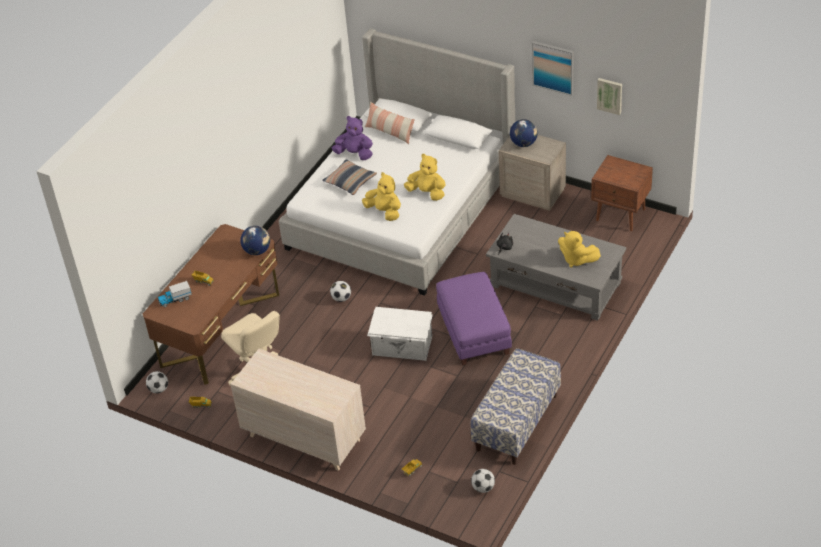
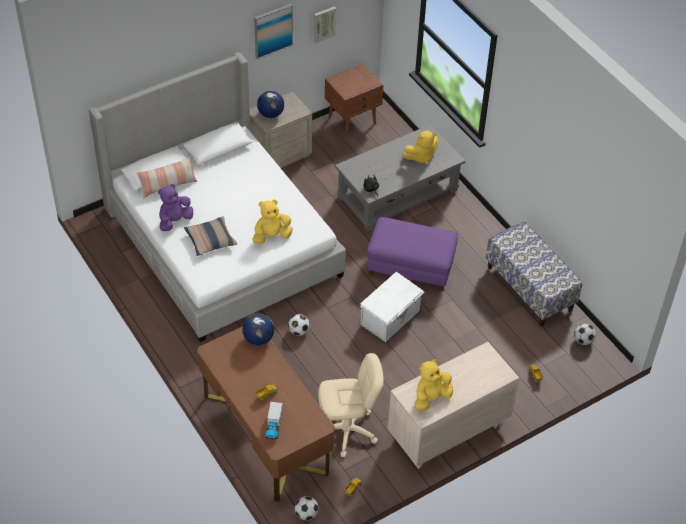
camera: 65 degrees left, 5 degrees up
(427, 193) = (272, 199): yellow plush toy -> yellow plush toy (431, 397)

